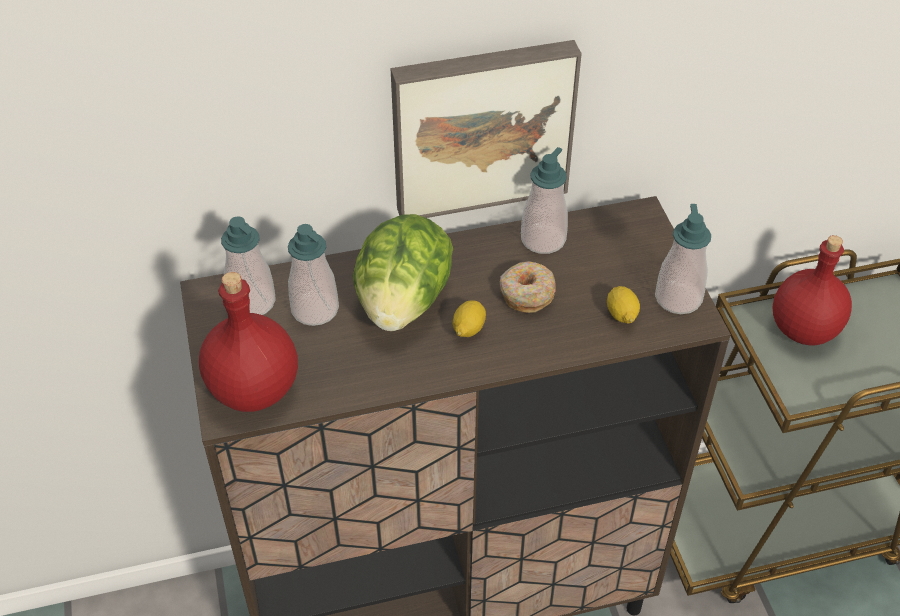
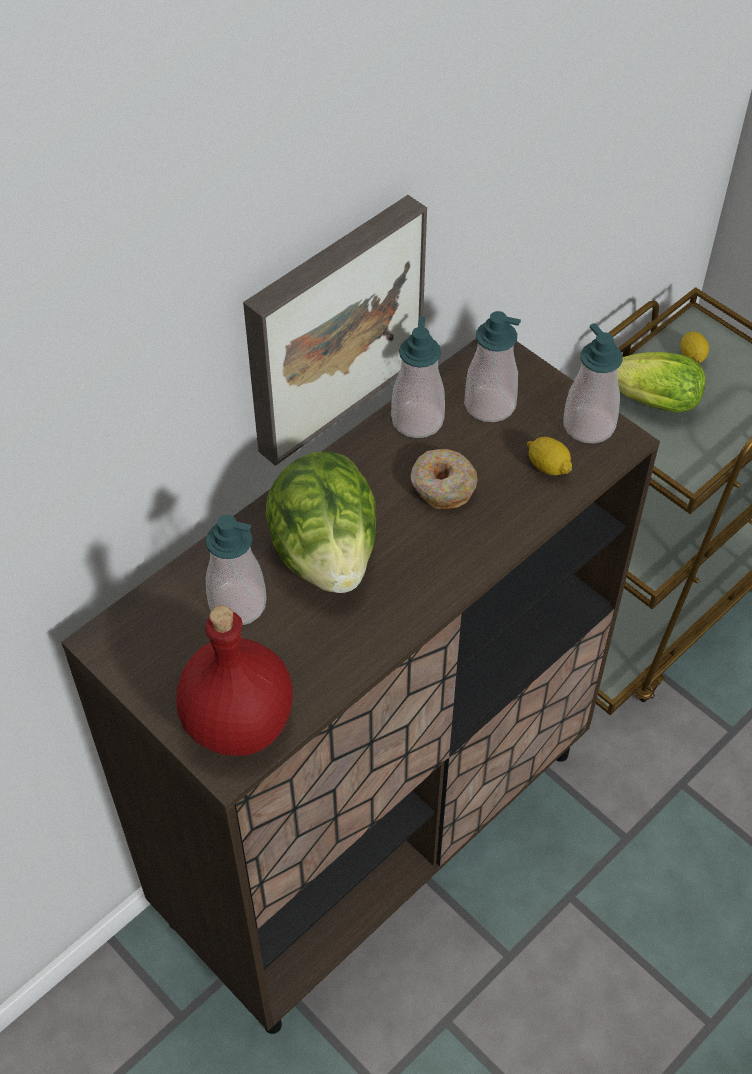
camera: 30 degrees left, 5 degrees up
(252, 302) = (162, 628): soap dispenser -> soap dispenser (490, 405)
(469, 328) = (412, 550): lemon -> lemon (692, 356)
(804, 330) = (647, 401): red bottle -> lettuce

